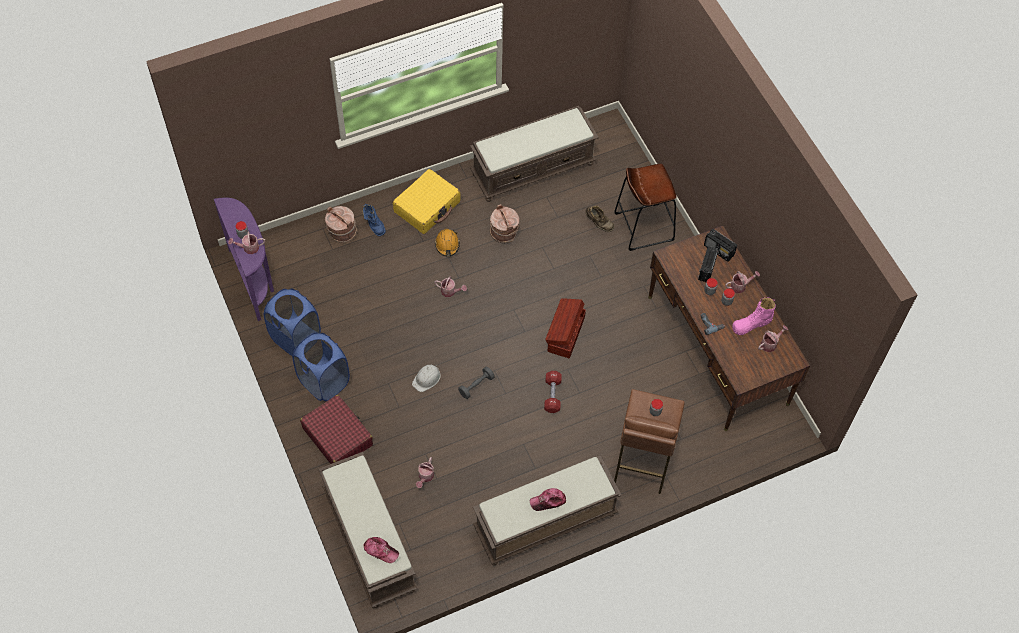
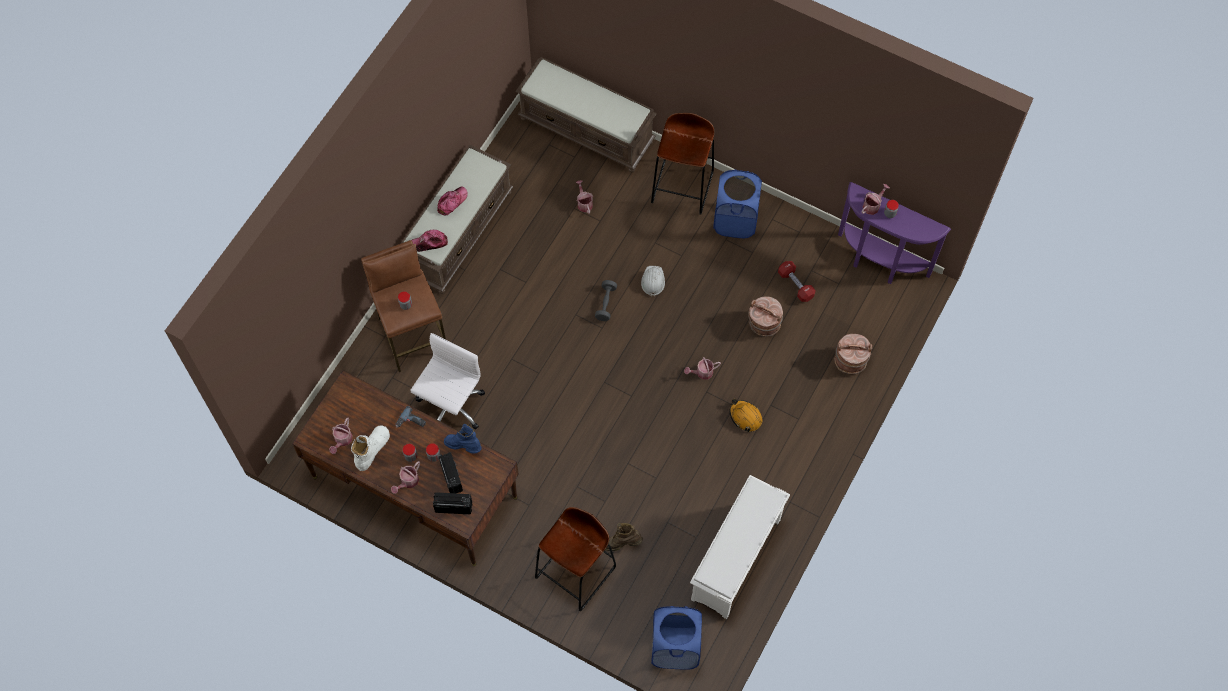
camera: 145 degrees right, 5 degrees up
(296, 338) = (794, 240): blue laundry basket -> blue laundry basket (675, 648)
(337, 436) = (682, 187): red suitcase -> brown stool
(374, 225) = (829, 389): blue boot -> blue boot (464, 446)
(381, 551) = (553, 85): cap -> cap (429, 243)
(427, 207) = (798, 442): yellow suitcase -> none
(504, 233) = (704, 467): brown bucket -> brown bucket (764, 324)
(533, 168) = (736, 561): brown bench -> white shoe rack
(552, 395) = (533, 340): red dumbbell -> red dumbbell (795, 285)
(565, 334) = (566, 404): brown storage box -> none
(651, 388) = (451, 406): none -> white office chair
(752, 324) = (372, 449): pink boot -> white boot

